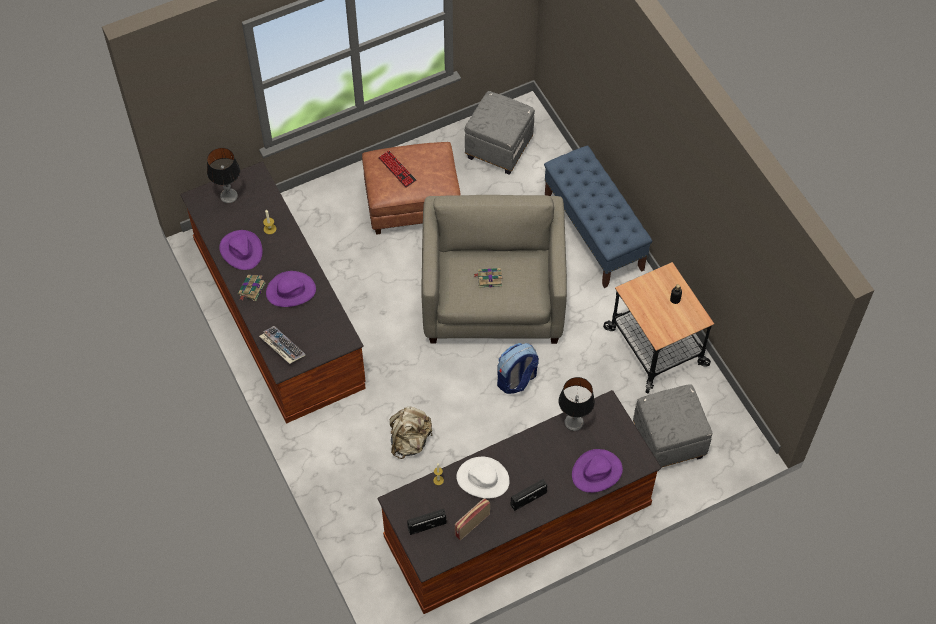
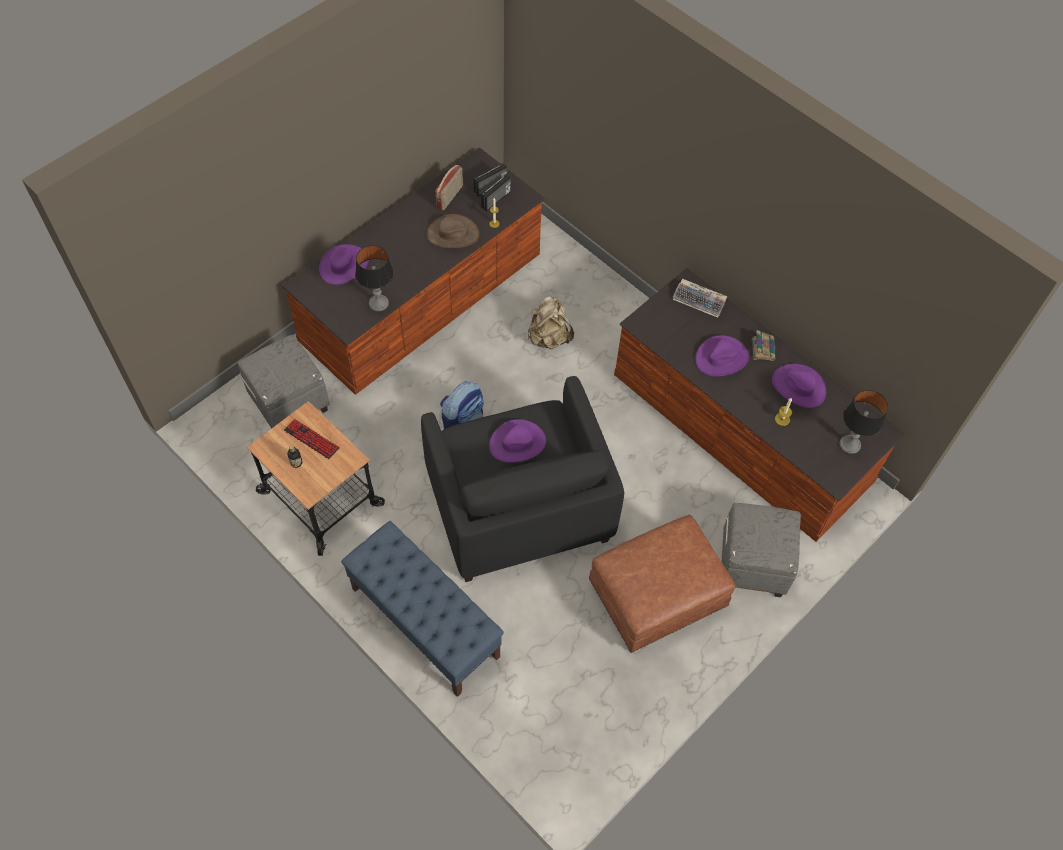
camera: 160 degrees right, 0 degrees up
(397, 169) = (681, 563): keyboard -> keyboard (311, 439)
(483, 479) = (453, 234): white hat -> brown hat
(489, 279) = (517, 443): book -> purple hat
(493, 297) = (518, 506): beige armchair -> black armchair
(499, 149) = (579, 710): grey ottoman -> grey ottoman (752, 563)
(528, 498) = (405, 228): radio -> radio (496, 200)

